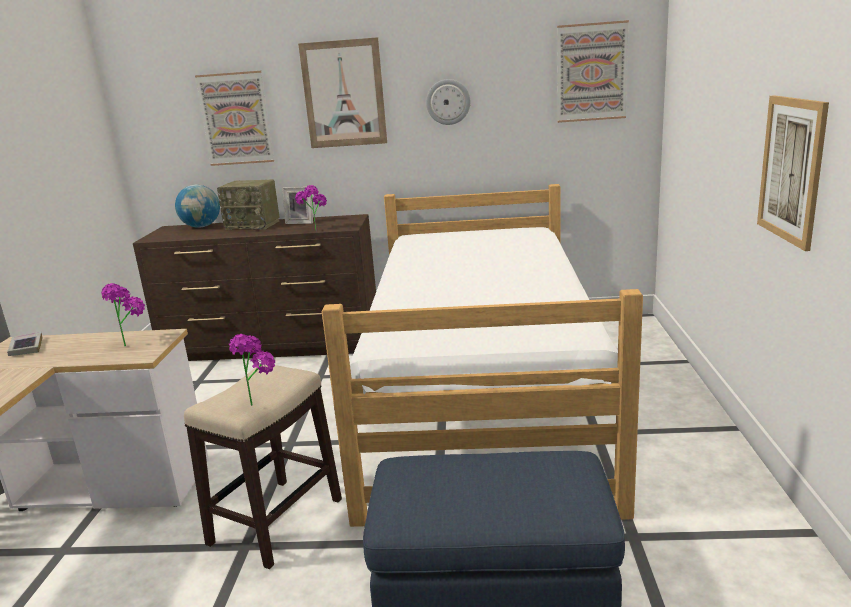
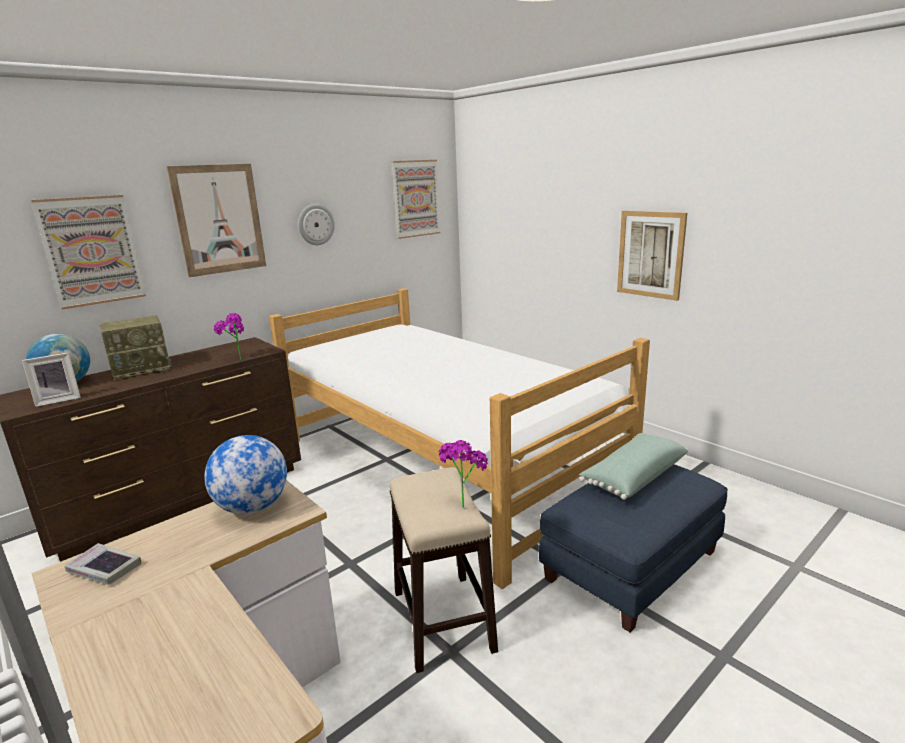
camera: 45 degrees left, 0 degrees up
(132, 343) = (252, 507): potted plant -> globe
(301, 222) = (198, 356): picture frame -> picture frame (58, 400)
(518, 468) = (633, 477): none -> green pillow

